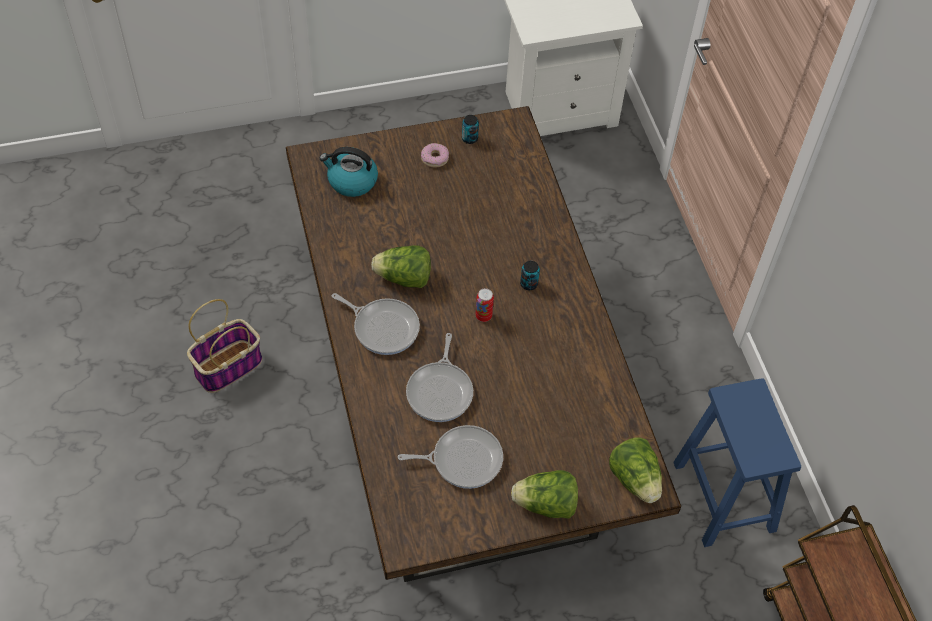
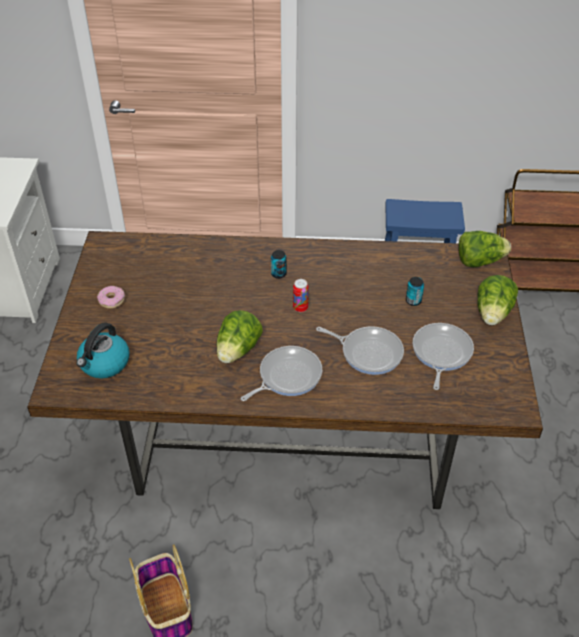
camera: 70 degrees left, 10 degrees down
(469, 138) = (103, 273): can -> can (413, 301)

